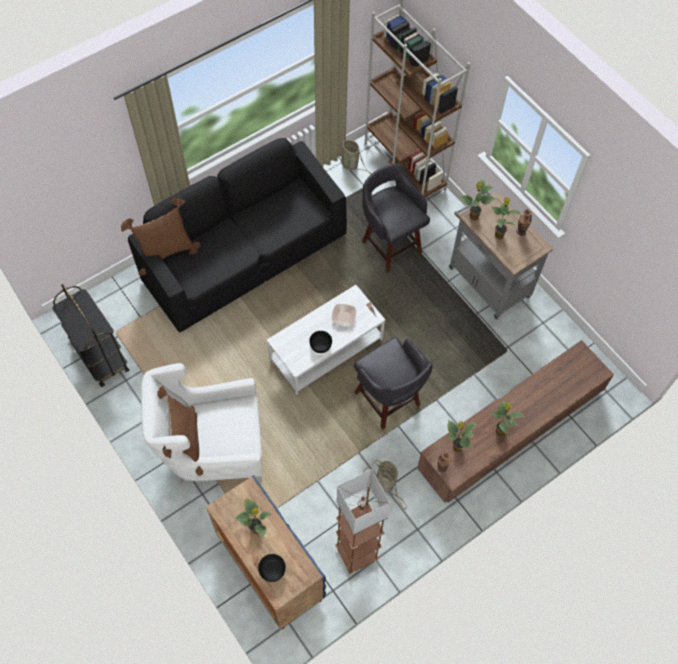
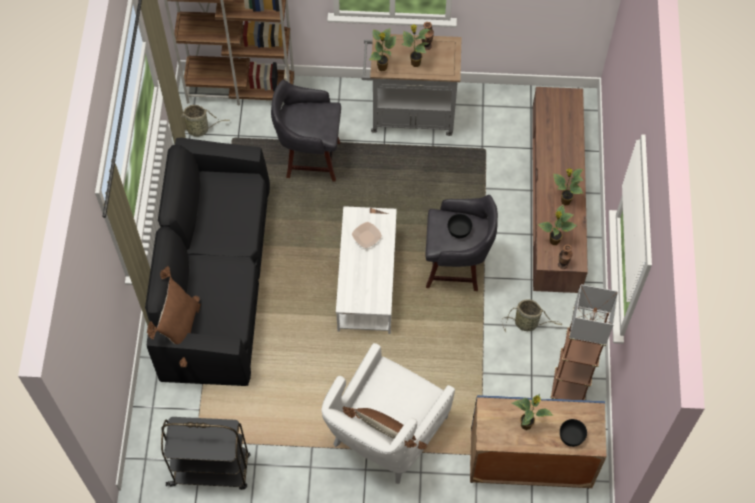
camera: 50 degrees left, 0 degrees up
(320, 345) = (378, 274): black bowl -> black bowl (459, 230)

